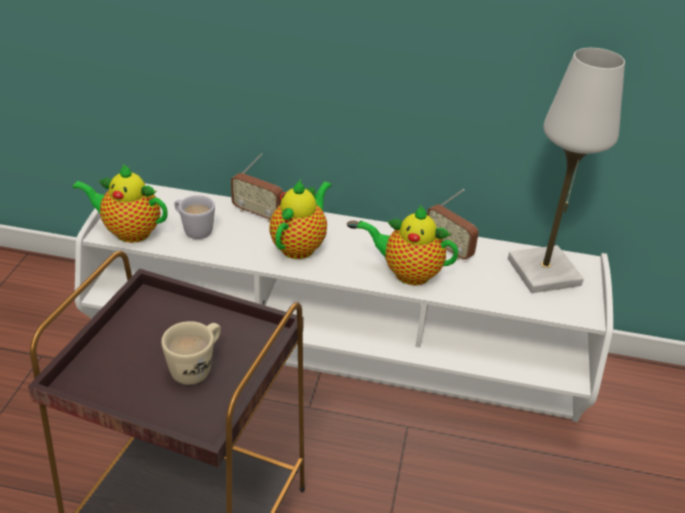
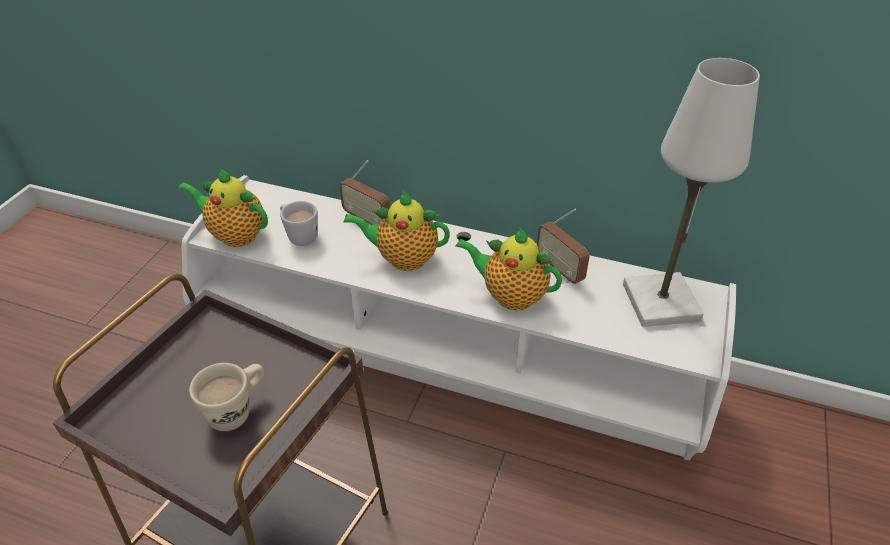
camera: 10 degrees right, 5 degrees up
(300, 246) = (403, 259): teapot -> teapot turned 120 degrees counterclockwise

